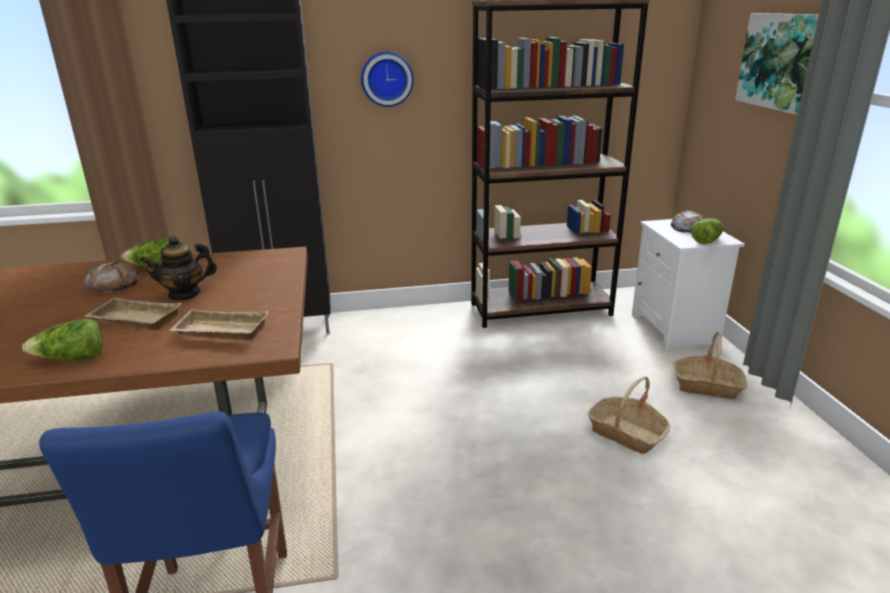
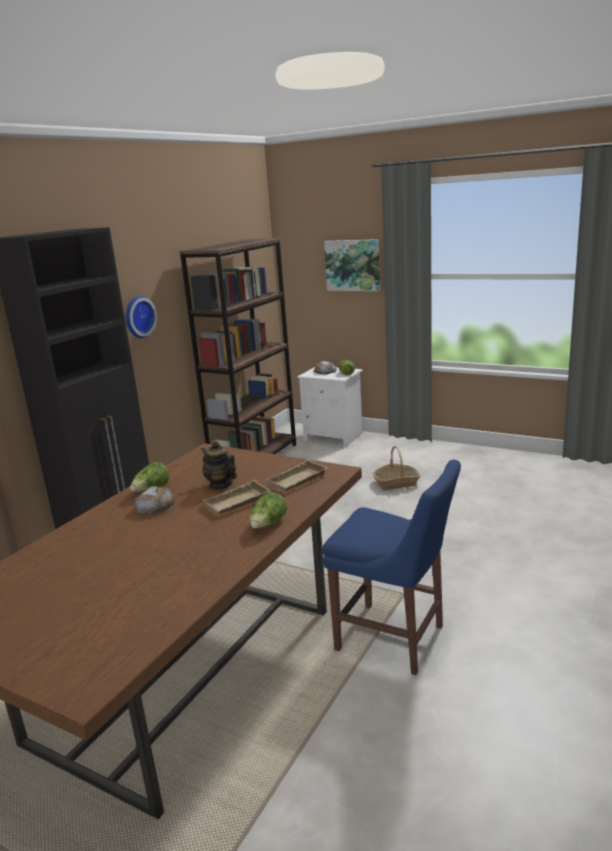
camera: 50 degrees left, 5 degrees down
(185, 294) = (220, 485): teapot -> teapot turned 120 degrees clockwise
(707, 386) = (389, 451): basket -> none

